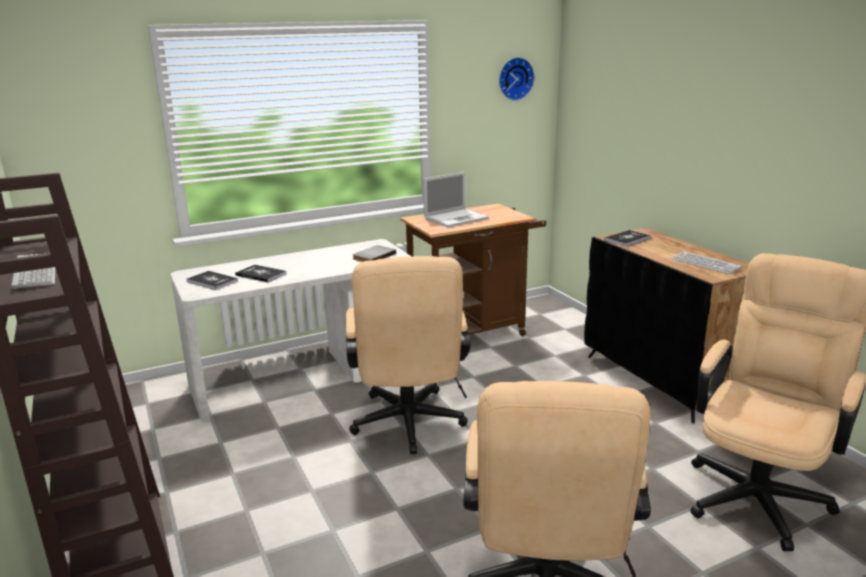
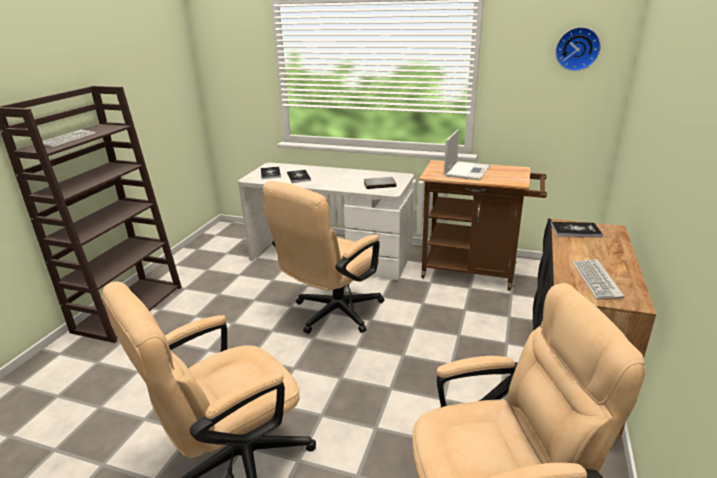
camera: 45 degrees right, 5 degrees up
(457, 218) = (467, 171): laptop -> laptop turned 75 degrees counterclockwise

